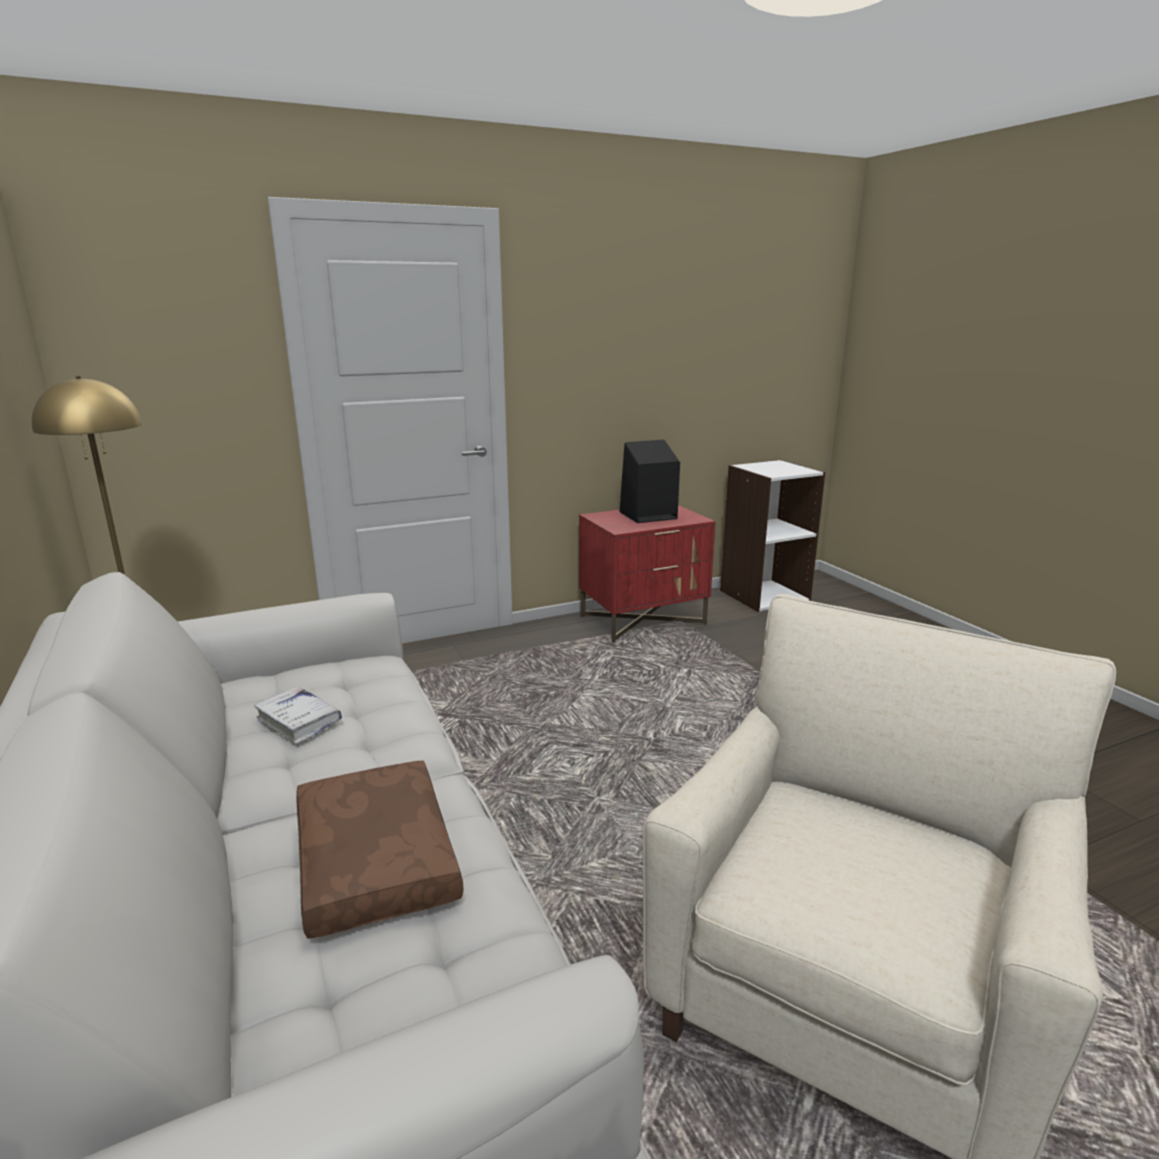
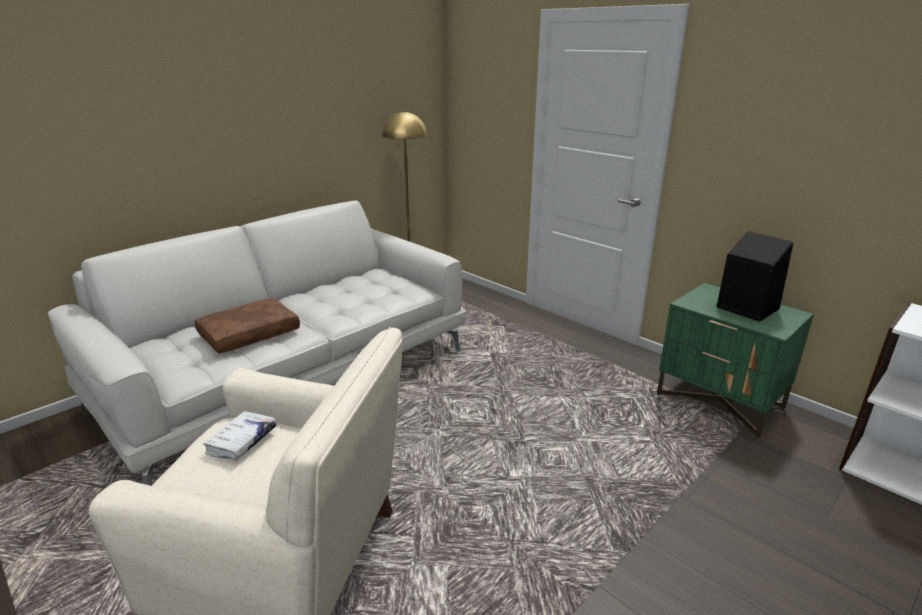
camera: 70 degrees right, 5 degrees up
(299, 721) = (348, 291): white book -> white book (242, 441)
(643, 620) = (720, 401): red nightstand -> green nightstand

